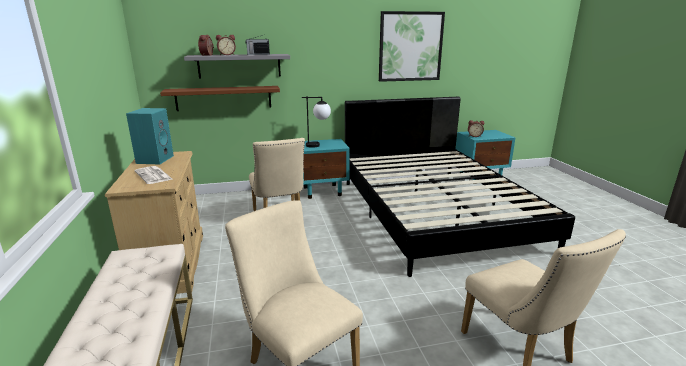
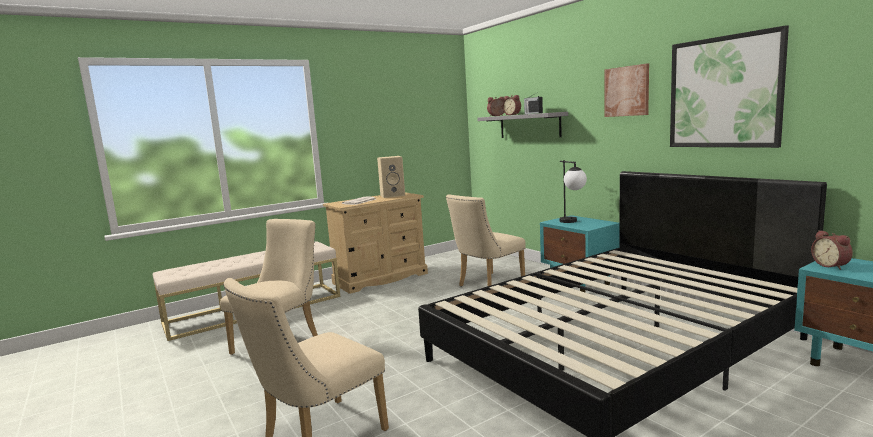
camera: 70 degrees right, 10 degrees down
(155, 159) = (393, 195): turquoise speaker -> beige speaker
(224, 98) = (517, 158): brown shelf -> none
(344, 40) = (627, 91): none -> picture

